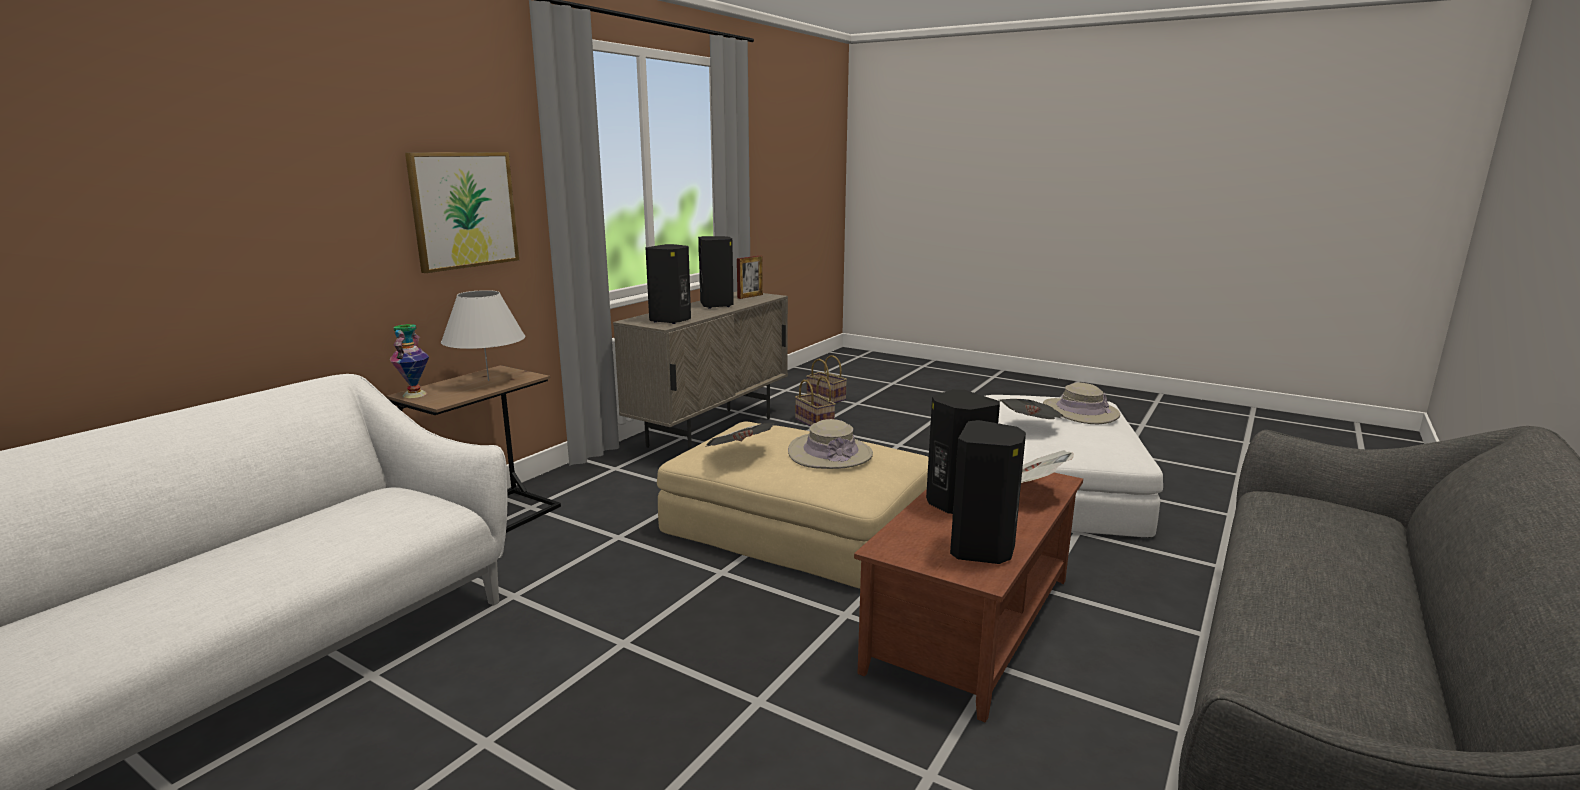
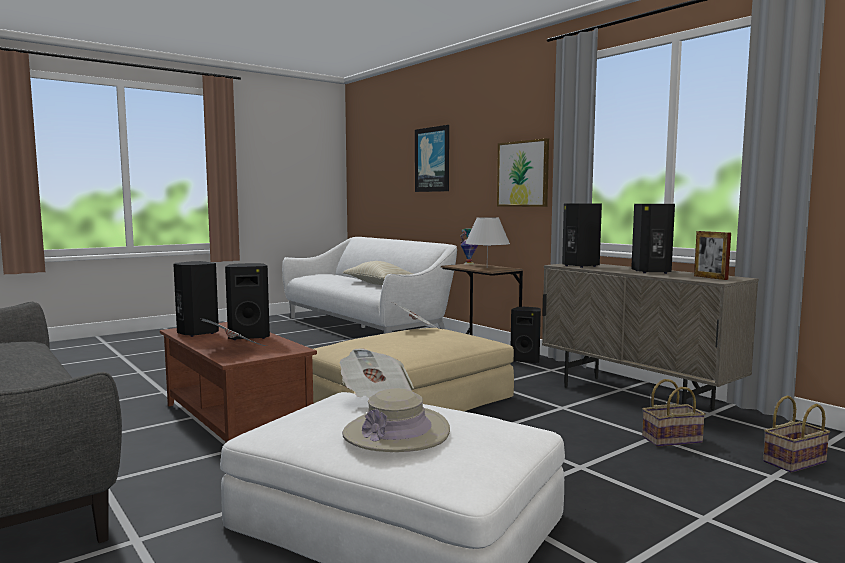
camera: 110 degrees right, 10 degrees down
(166, 179) = (432, 159): none -> picture
(300, 530) = (378, 284): none -> beige pillow
(567, 484) = (526, 360): none -> black speaker
(830, 453) = (389, 341): beige hat -> none

